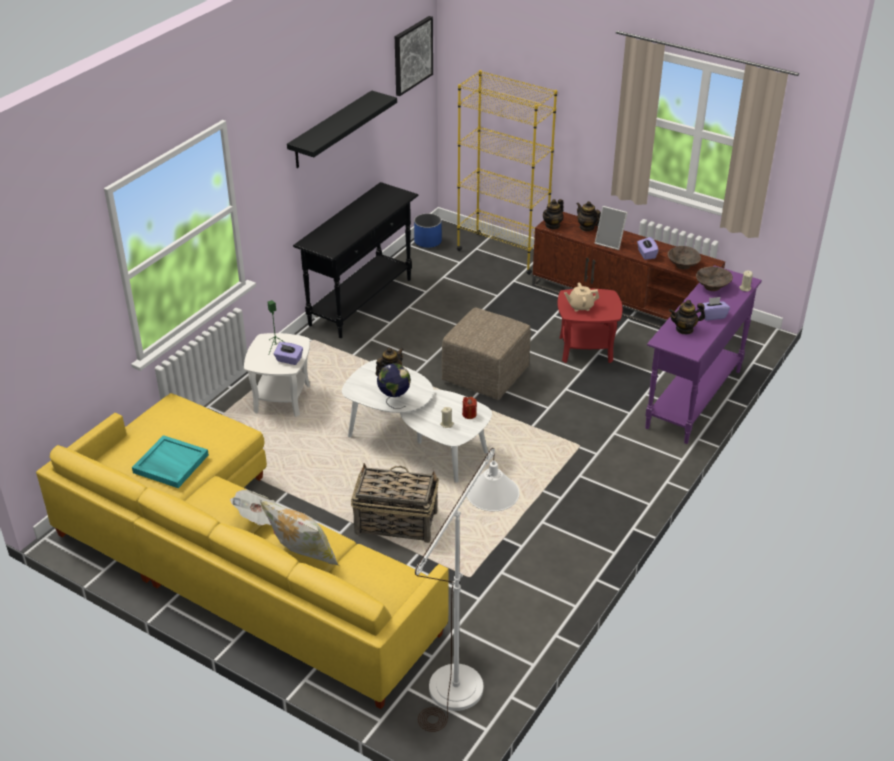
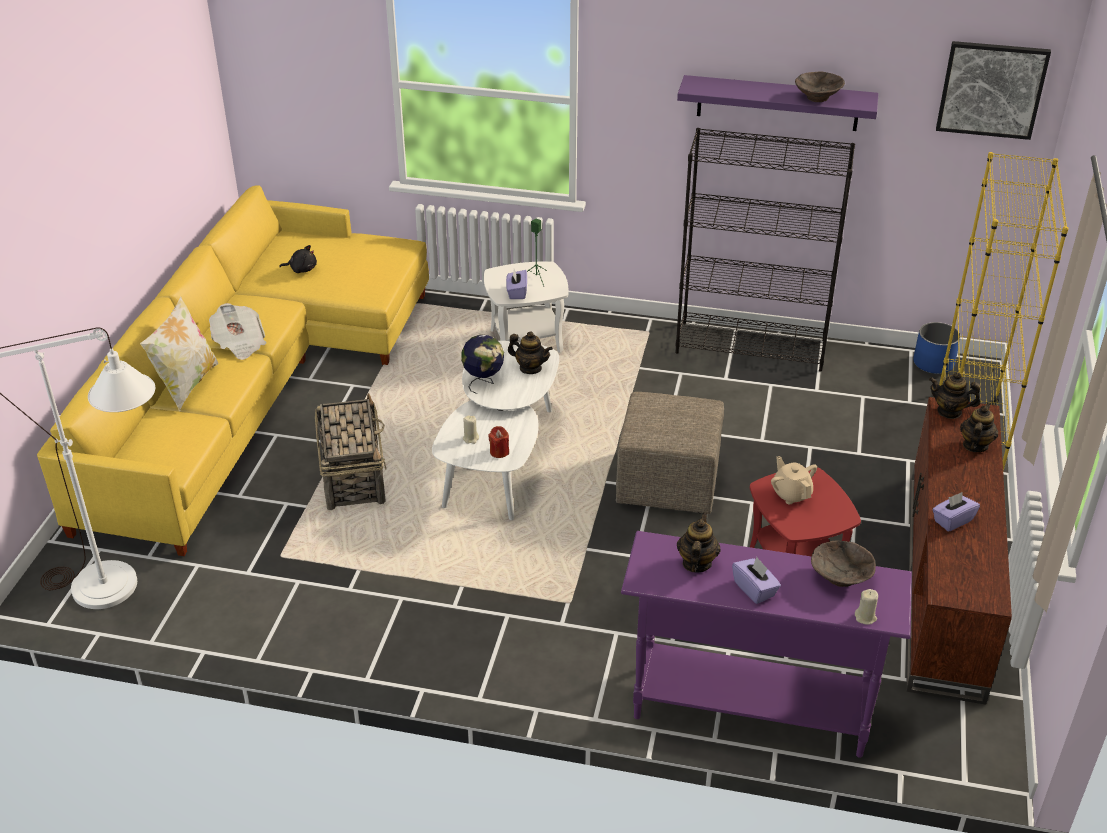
camera: 70 degrees right, 0 degrees up
(170, 464) = (302, 269): turquoise tray -> black plush toy
(331, 130) = (777, 103): black shelf -> purple shelf
(361, 302) = (751, 346): black console table -> black bookcase
(610, 243) = (952, 477): picture frame -> none
(682, 265) = (954, 566): brown bowl -> brown bowl (817, 97)
(684, 329) = (696, 563): teapot -> teapot turned 45 degrees clockwise

